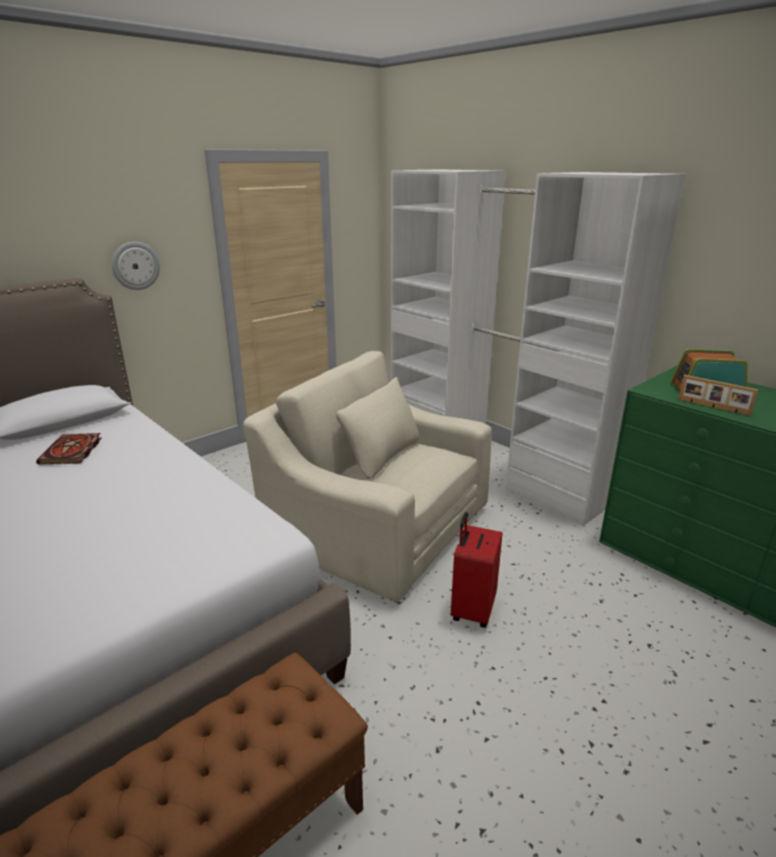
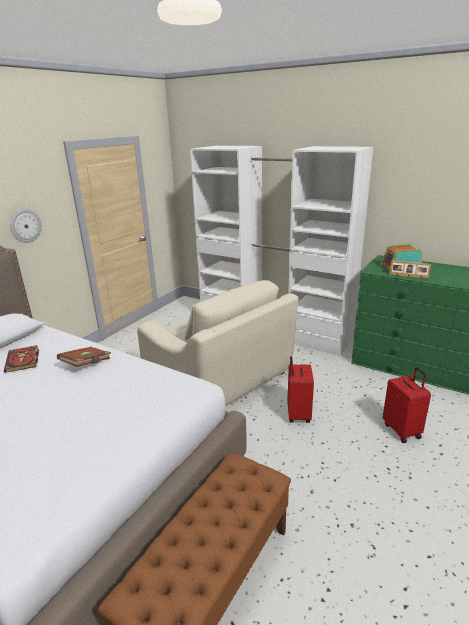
camera: 15 degrees left, 0 degrees up
(145, 471) = (87, 364): none -> brown book
(377, 527) = (220, 378): beige armchair -> beige armchair turned 150 degrees counterclockwise
(645, 679) = (402, 430): none -> red suitcase

